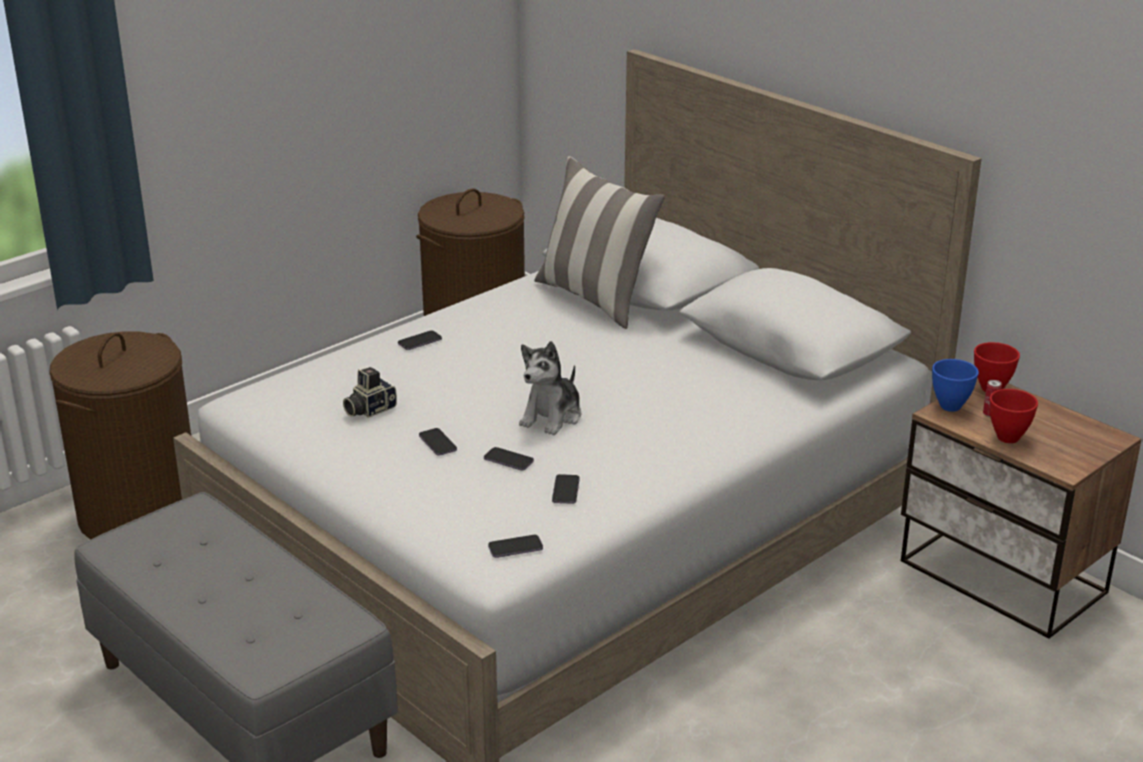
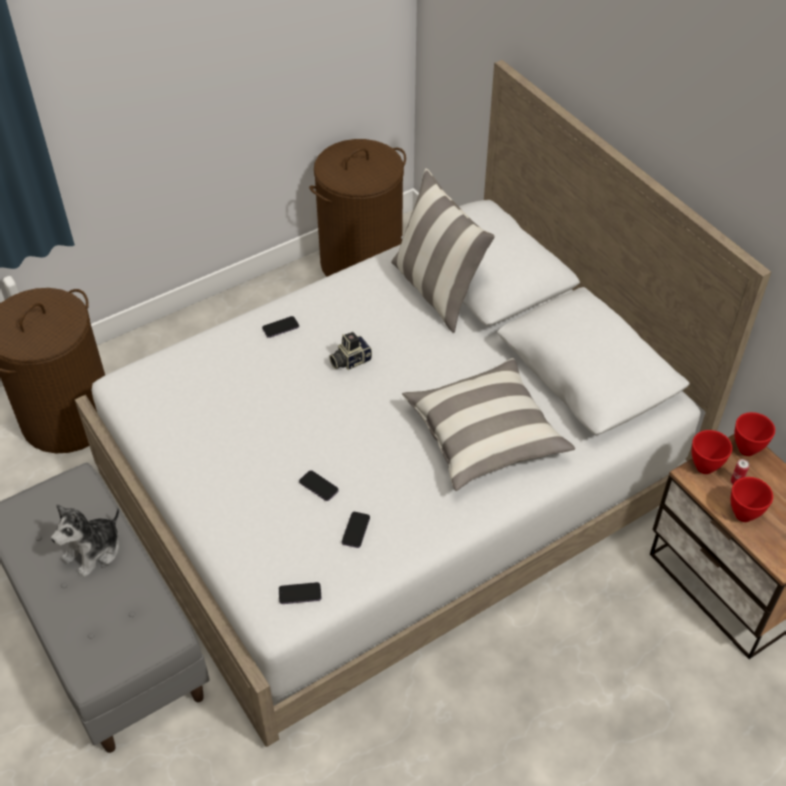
camera: 10 degrees right, 20 degrees up
(369, 409) = (222, 407): camera -> camera (350, 360)
(437, 443) = (267, 457): phone -> none
(552, 417) = (366, 437): plush toy -> plush toy (94, 551)
(691, 404) = (484, 436): none -> pillow
(949, 406) = (704, 466): blue bowl -> red bowl

